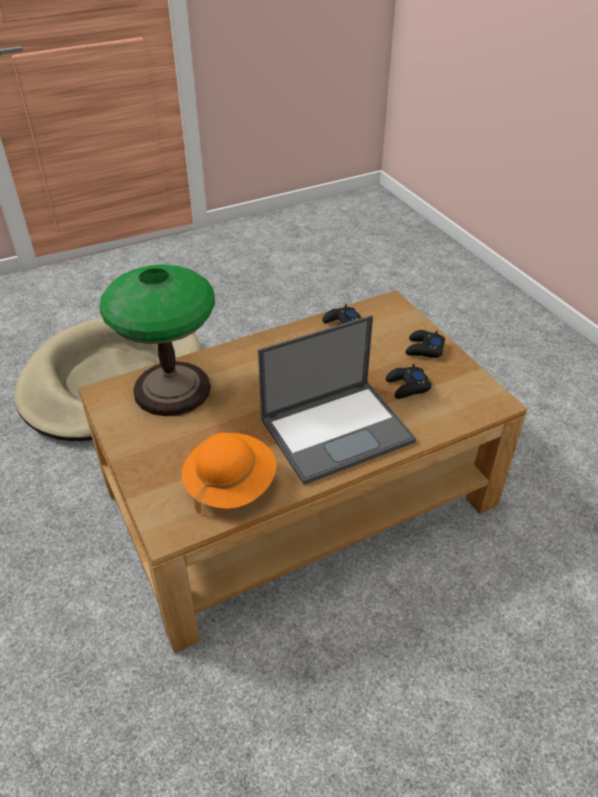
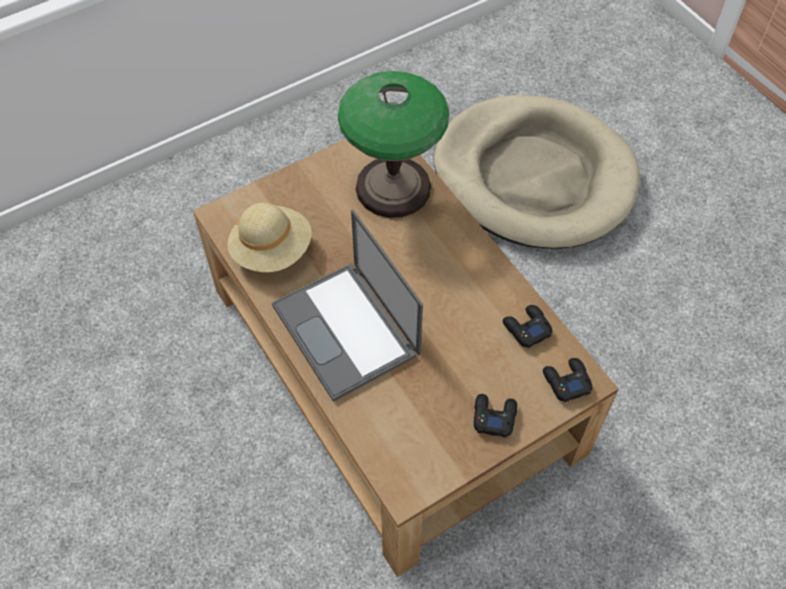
camera: 85 degrees right, 15 degrees up
(230, 484) = (272, 250): orange hat -> beige hat
(407, 387) = (421, 396): black game controller -> black game controller (566, 381)

